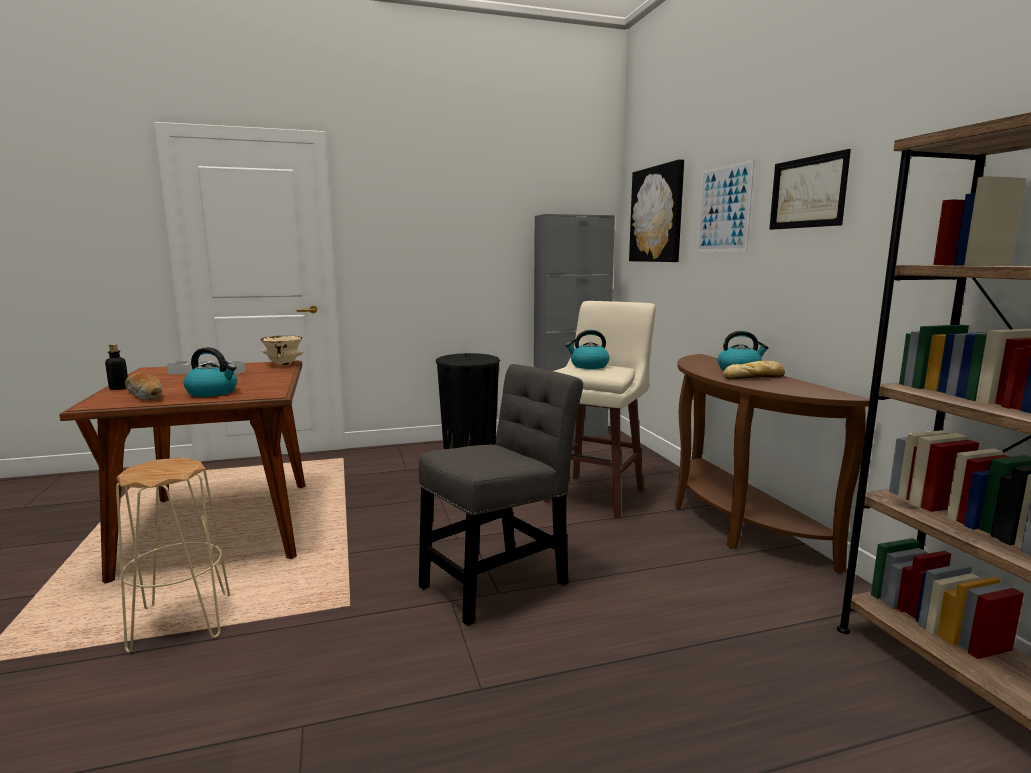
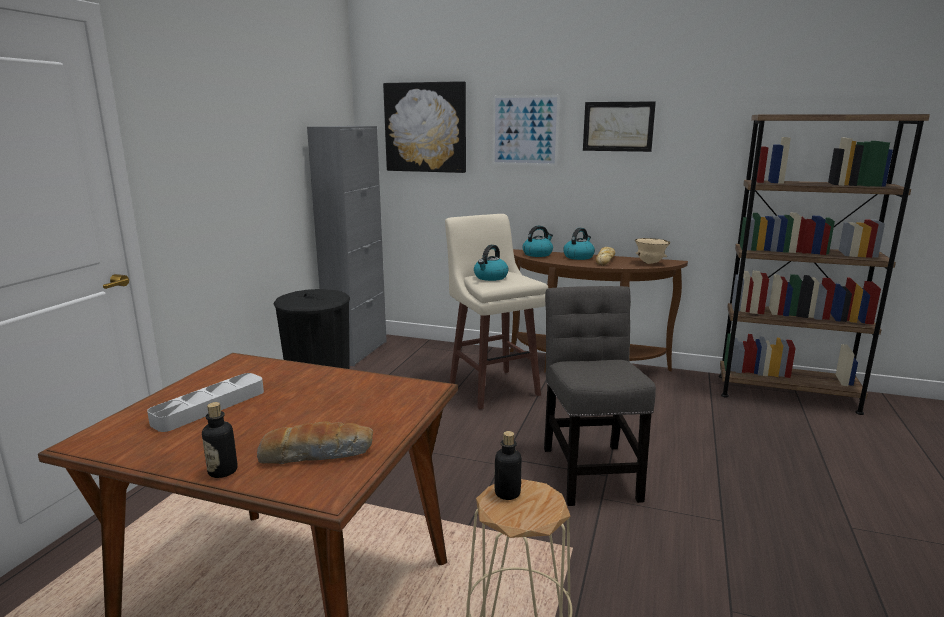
camera: 55 degrees left, 5 degrees up
(173, 462) = (507, 493): none -> bottle
(213, 392) = (368, 414): kettle -> kettle (537, 254)
(283, 364) = (250, 363): beige bowl -> beige bowl (650, 263)

